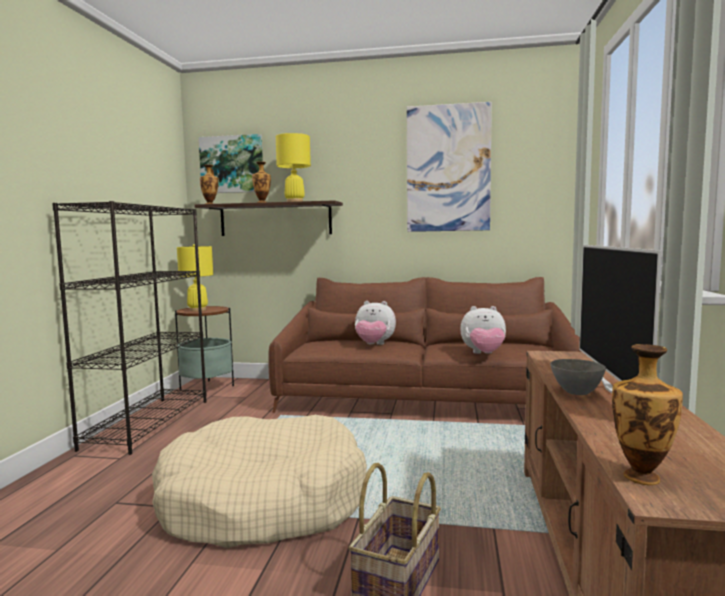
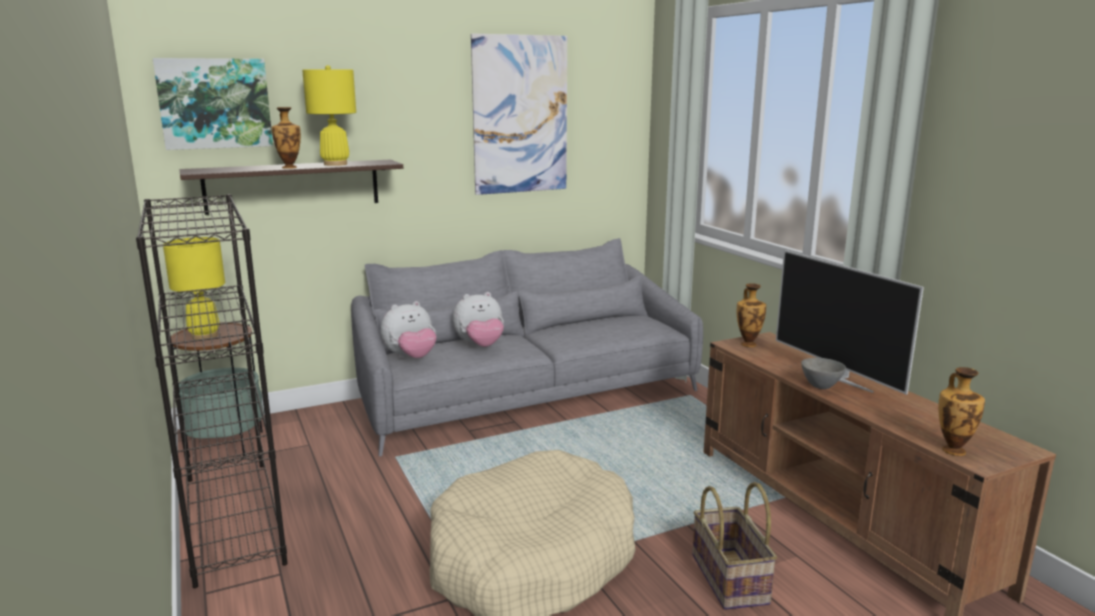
camera: 35 degrees left, 10 degrees up
(210, 204) = (197, 171): vase -> vase (748, 344)
(424, 400) = (526, 396): brown sofa -> grey sofa
(483, 354) = (607, 338): plush toy -> plush toy (411, 358)

